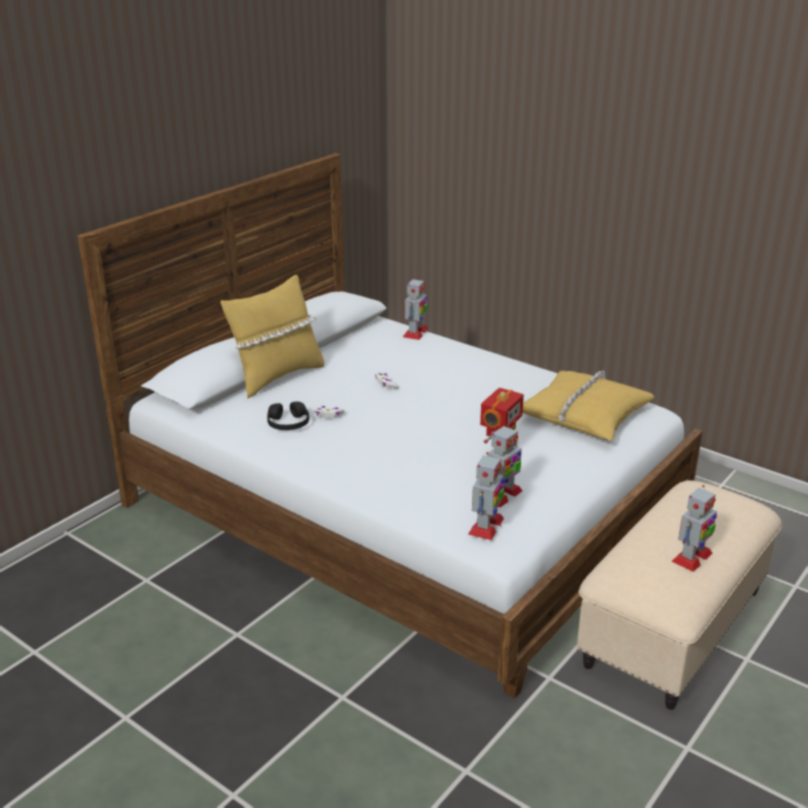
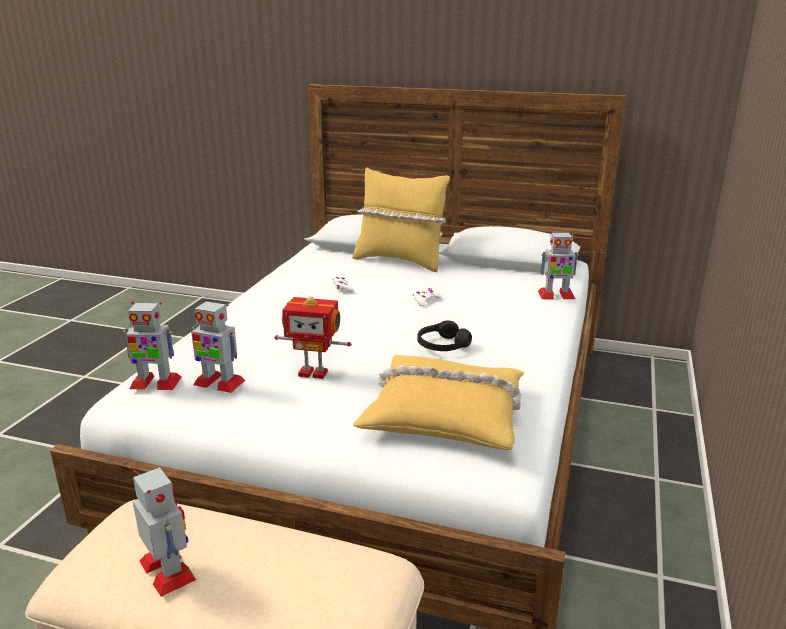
camera: 70 degrees right, 5 degrees down
(288, 424) = (318, 278): black headphones -> black headphones (442, 345)
(692, 558) = (168, 570): toy robot -> toy robot turned 150 degrees counterclockwise

